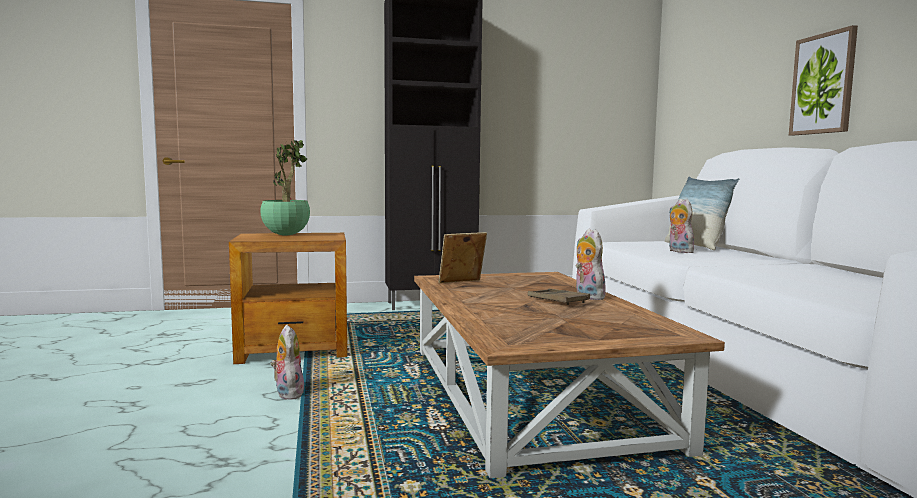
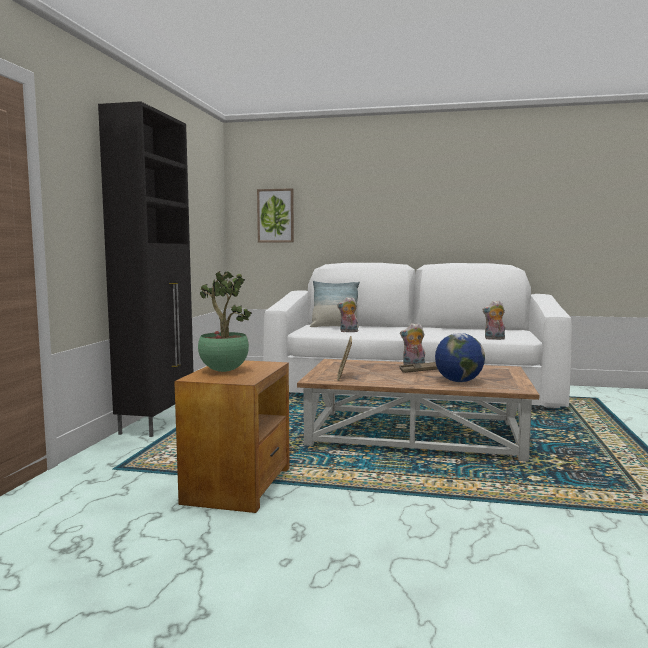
camera: 65 degrees left, 0 degrees up
(287, 393) = (361, 496): plush toy -> plush toy (494, 339)
(512, 317) = (458, 381): none -> globe
(823, 84) = (388, 227): picture -> picture (275, 215)

